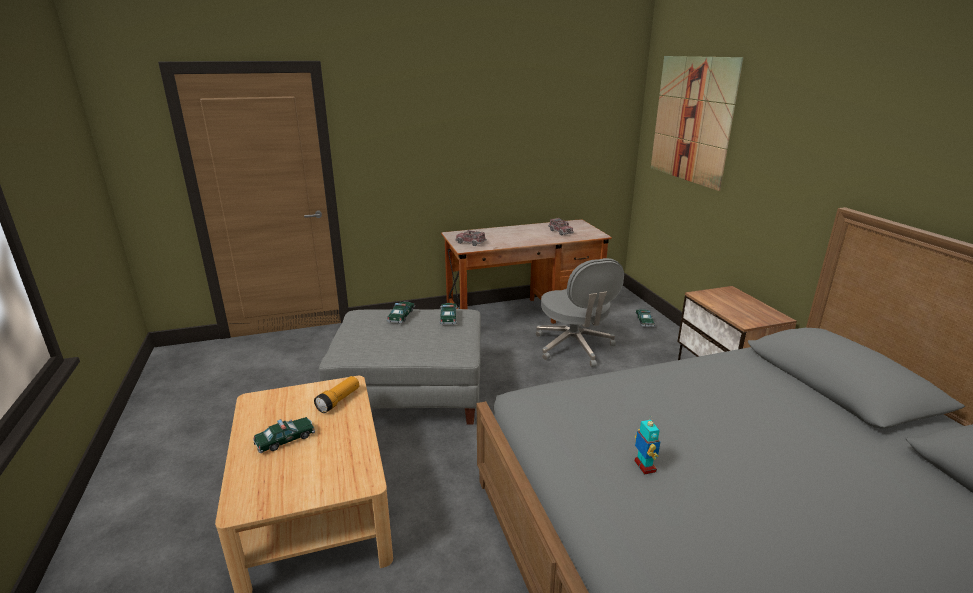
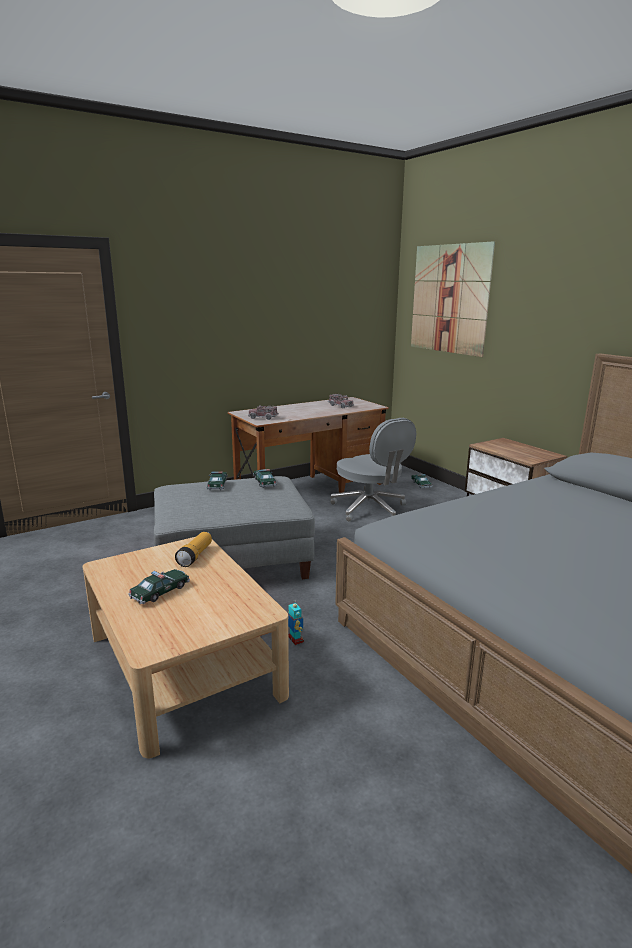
camera: 15 degrees left, 5 degrees down
(644, 466) = (519, 556): toy robot -> toy robot (295, 640)

